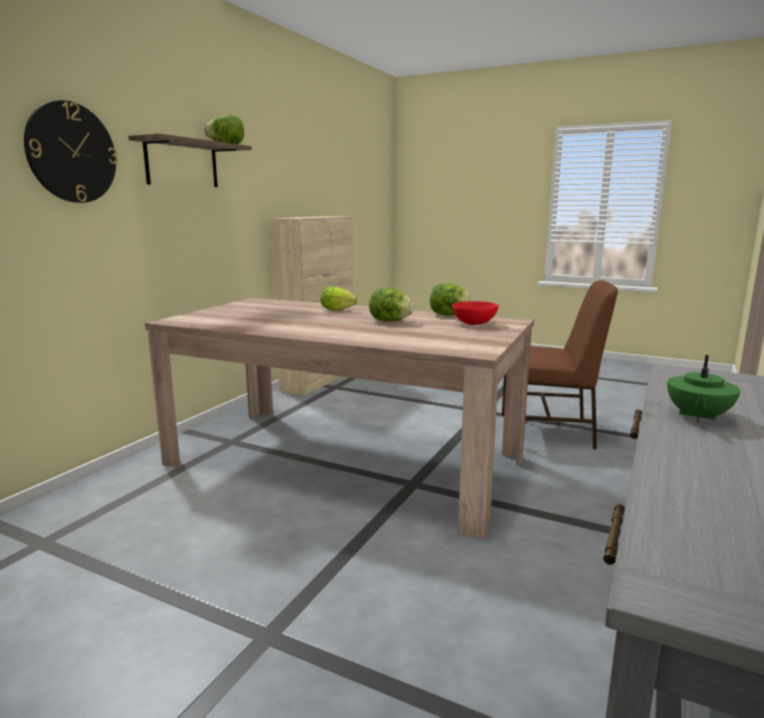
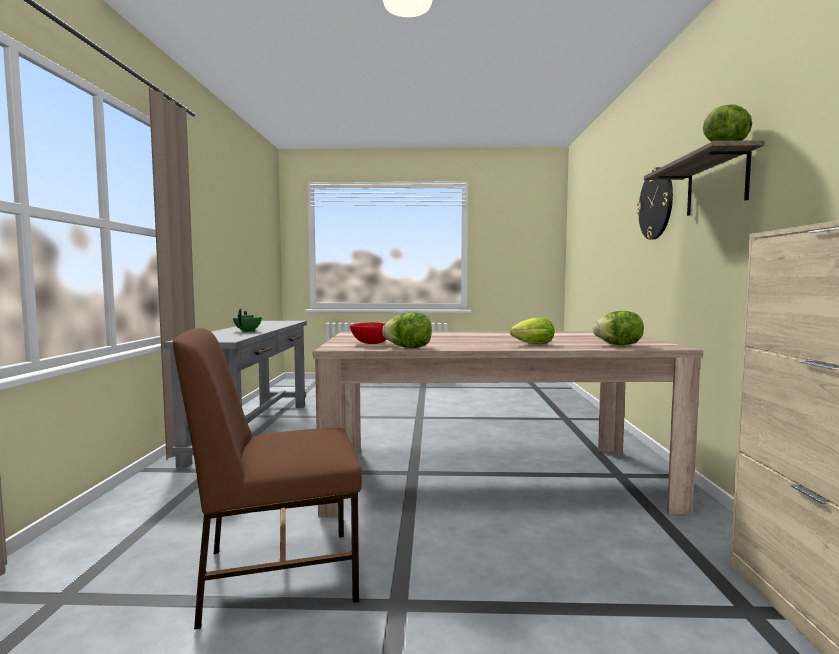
camera: 155 degrees right, 10 degrees down
(390, 321) = (451, 340): lettuce -> lettuce (618, 345)

